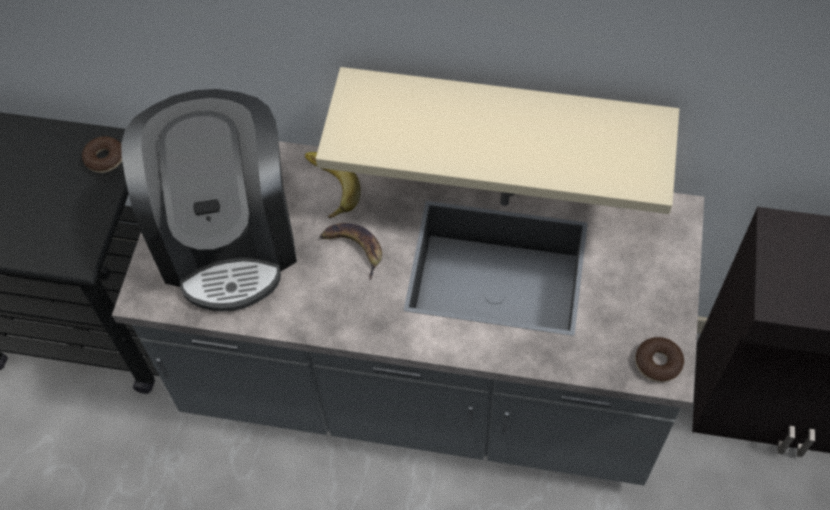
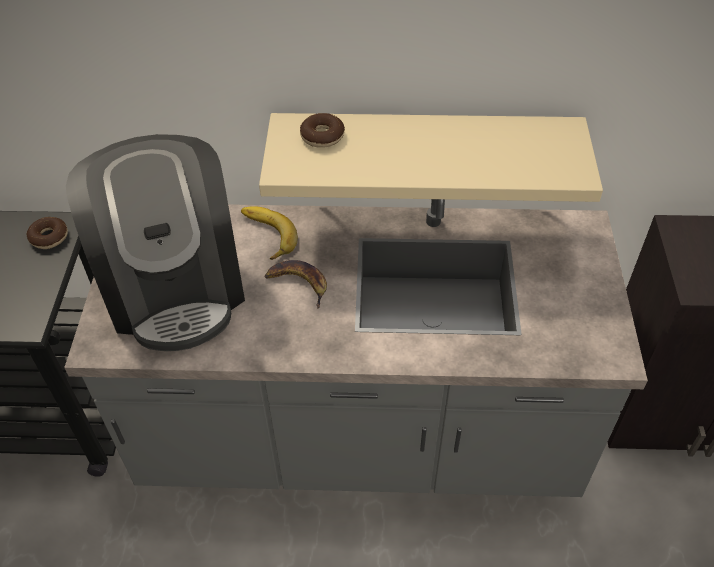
camera: 10 degrees left, 10 degrees down
(658, 363) = (605, 349): donut -> donut (322, 136)

